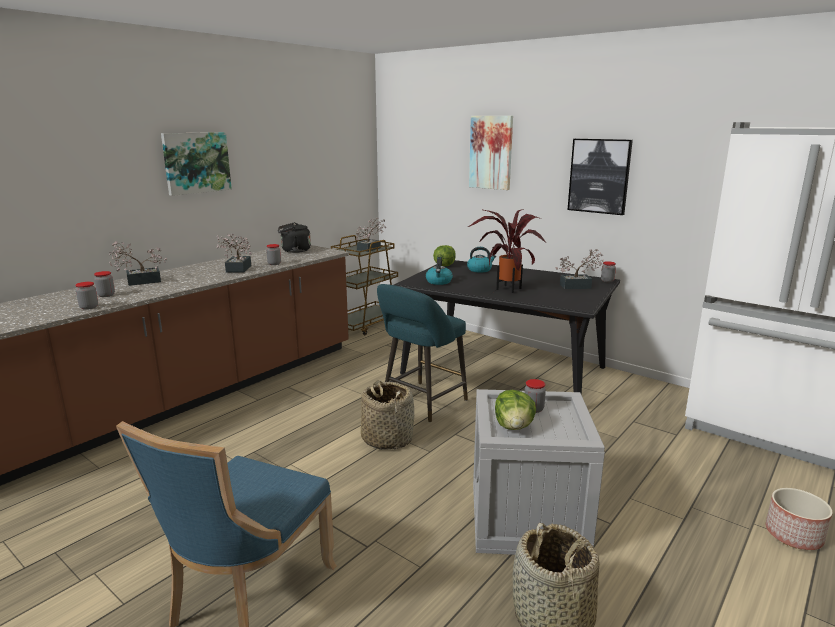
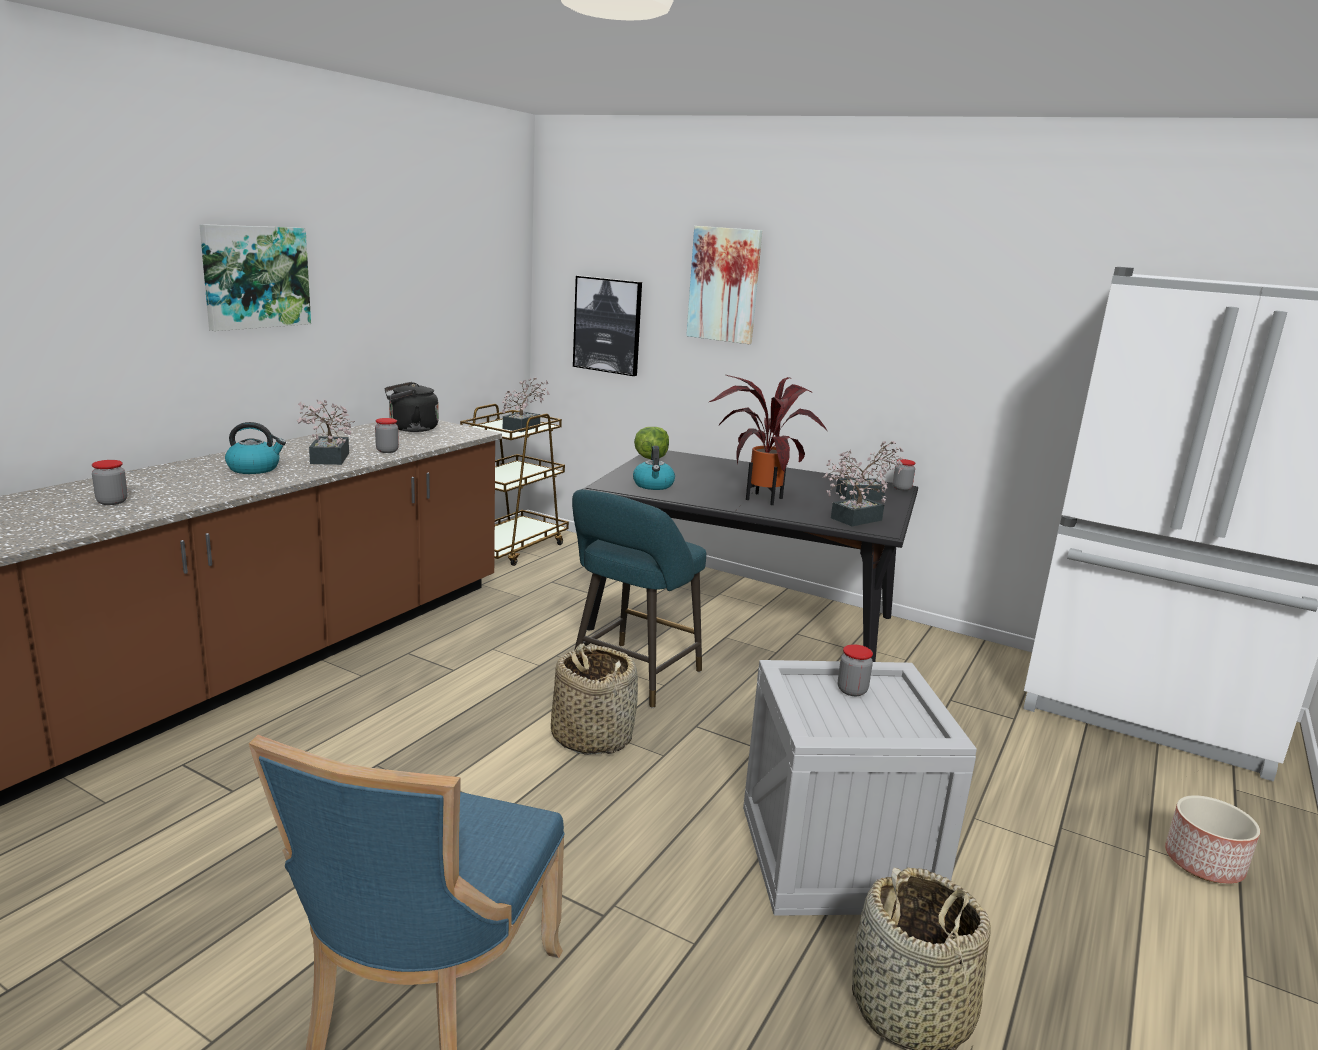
camera: 10 degrees left, 0 degrees up
(89, 307) = (89, 524): jar -> none
(139, 282) = (163, 478): potted plant -> potted plant (851, 519)
(480, 270) = (708, 467): kettle -> kettle (254, 469)
(514, 427) = (833, 719): lettuce -> none
(599, 176) = (894, 331): picture -> picture (608, 325)

